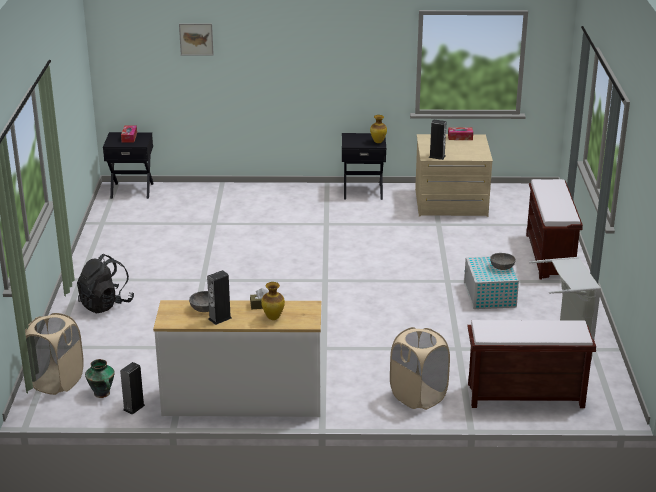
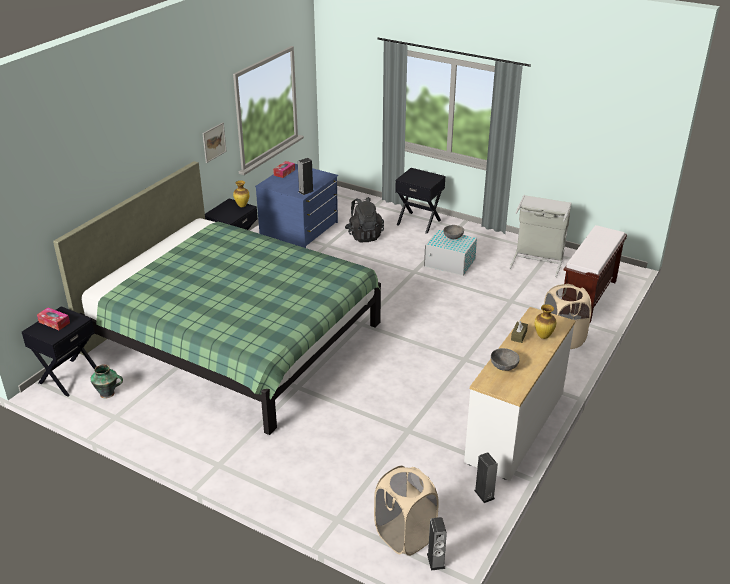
camera: 60 degrees left, 5 degrees up
(102, 394) = (447, 509): vase -> vase (108, 393)
(106, 304) = (285, 461): black backpack -> black backpack (364, 235)
(196, 39) = (81, 182): picture -> picture (214, 142)
(220, 318) = (526, 363): speaker -> speaker (435, 561)
(242, 232) = (234, 338): none -> green bed
(451, 203) = (300, 228): beige dresser -> blue dresser
(550, 257) = (419, 222): brown bench -> black nightstand

